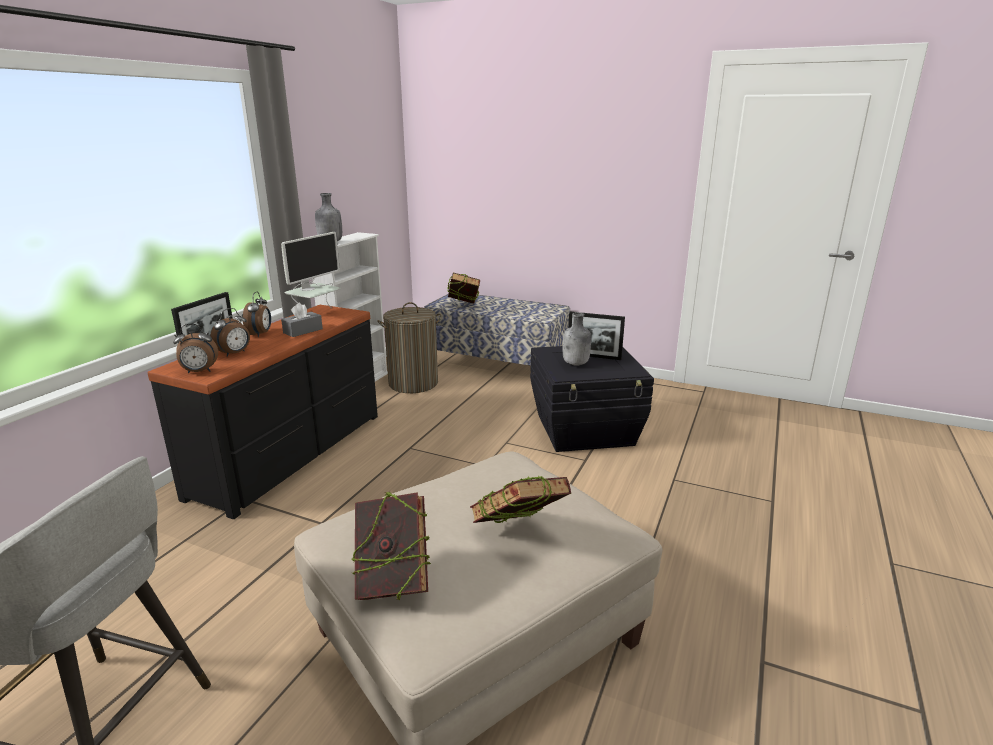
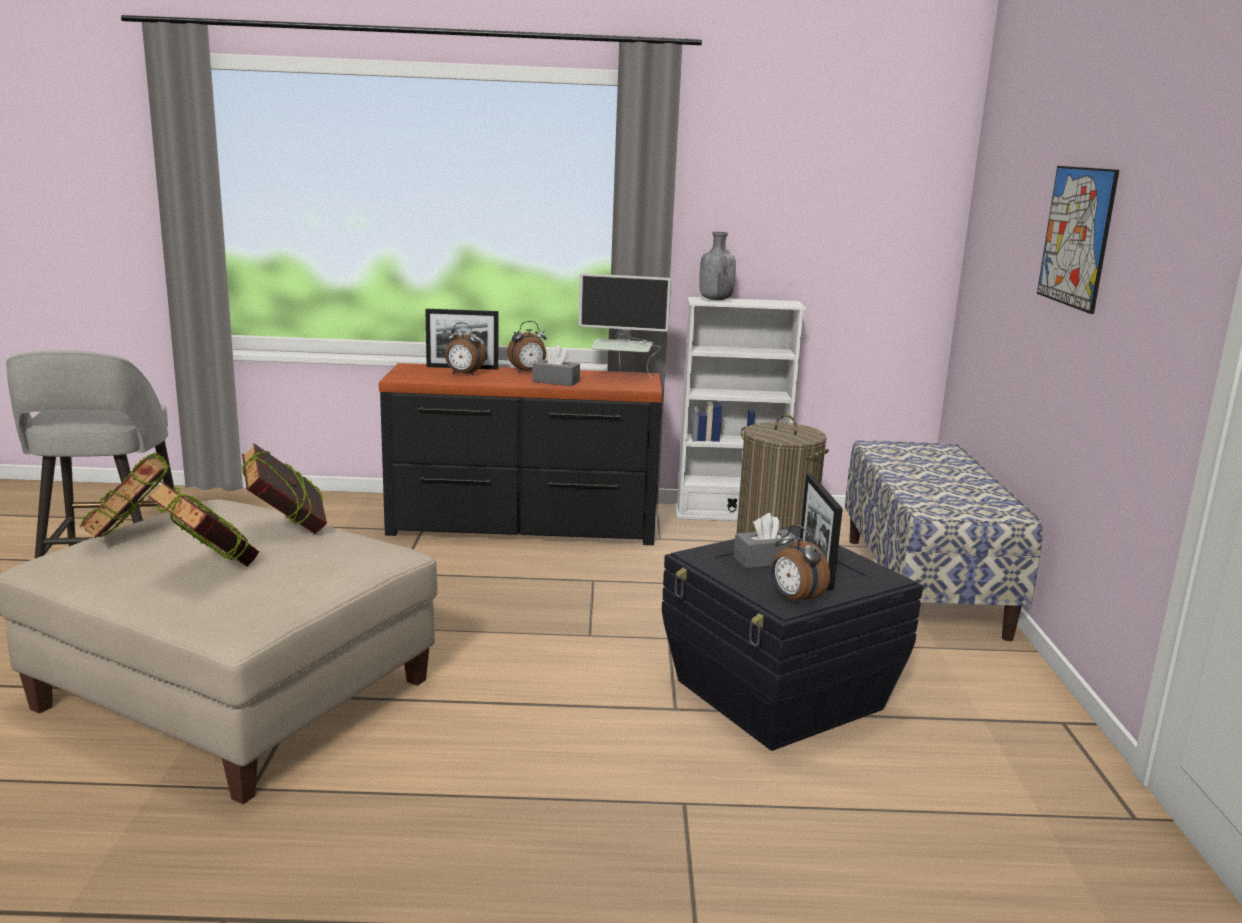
camera: 65 degrees right, 5 degrees down
(199, 372) = (407, 374): alarm clock -> alarm clock (794, 599)
(464, 306) = (896, 459): book -> book (287, 529)
(551, 165) = (1076, 236): none -> picture
(576, 364) = (765, 560): grey bottle -> grey tissue box

